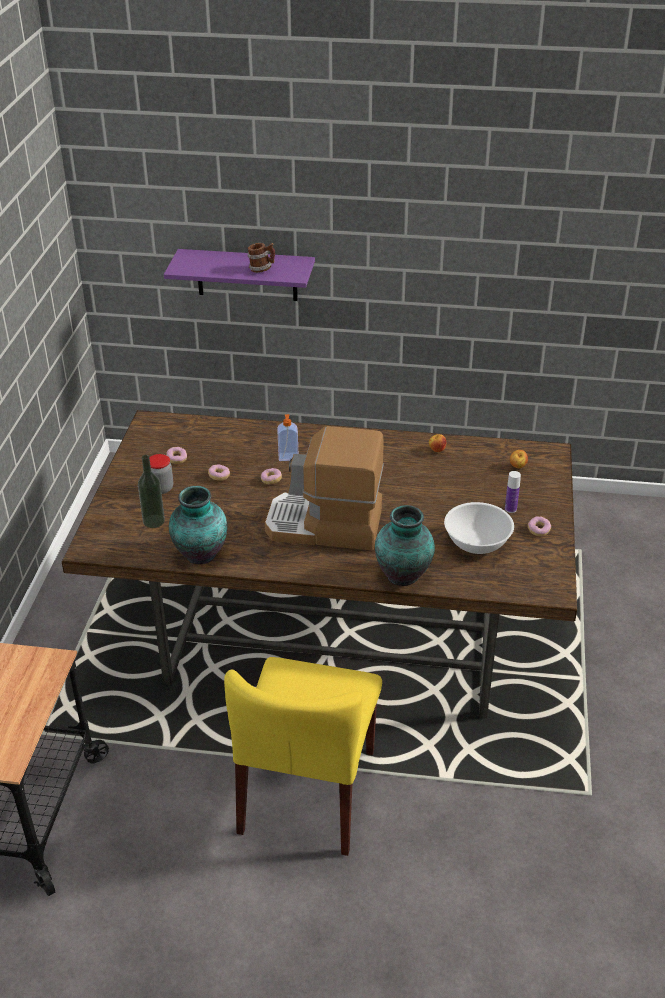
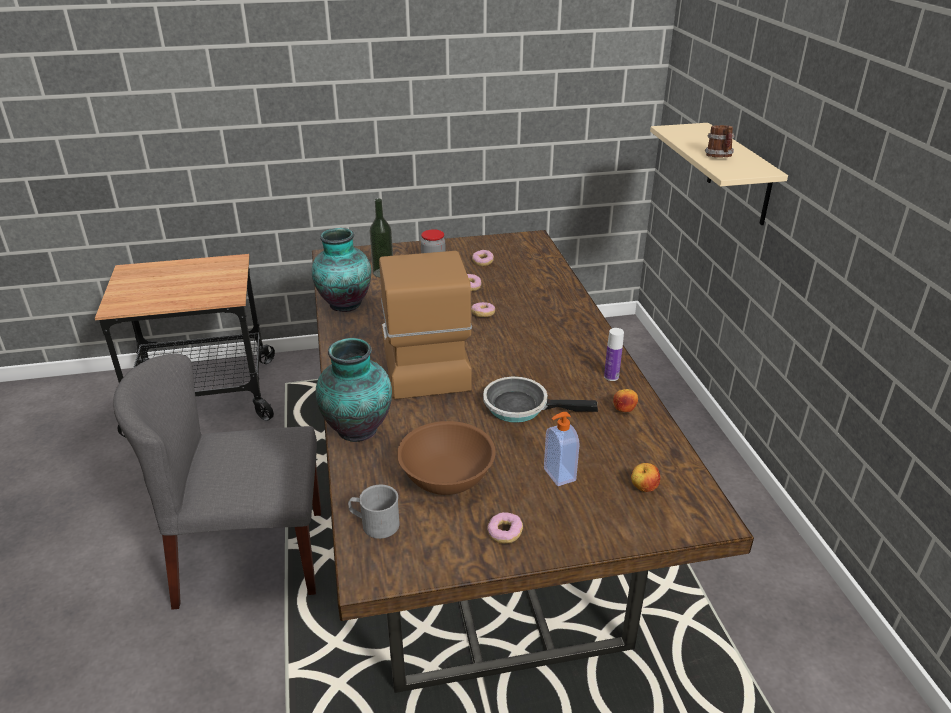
camera: 70 degrees right, 5 degrees down
(247, 275) = (739, 174): purple shelf -> beige shelf
(288, 457) = (529, 315): soap dispenser -> soap dispenser (558, 475)
(308, 792) = (250, 558): yellow chair -> grey chair
(412, 492) = (521, 407): none -> frying pan
(476, 543) = (446, 477): white bowl -> brown bowl
(510, 509) = (538, 497): bottle -> bottle (611, 376)
(511, 583) = (375, 524): none -> grey mug

